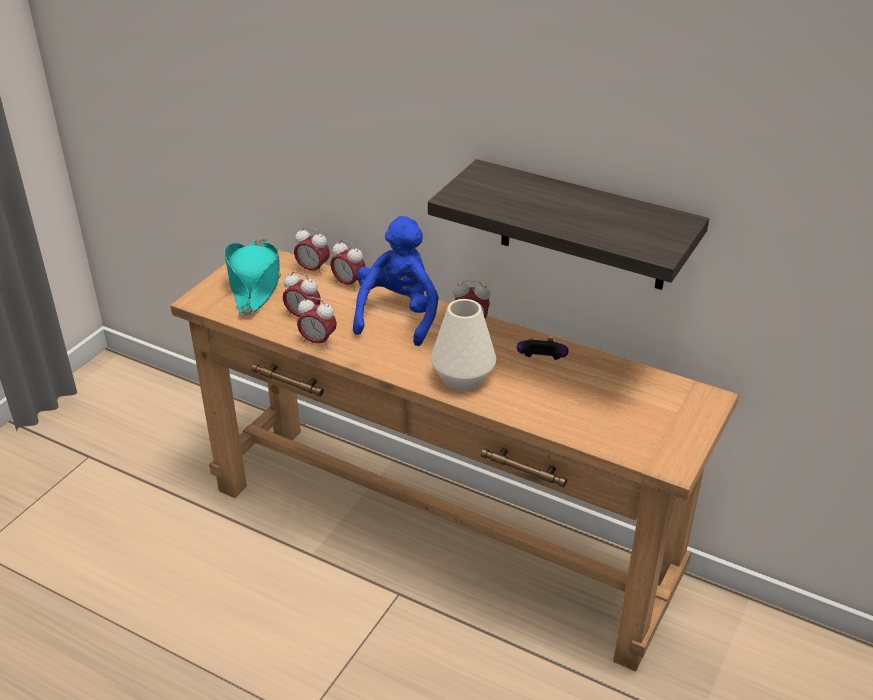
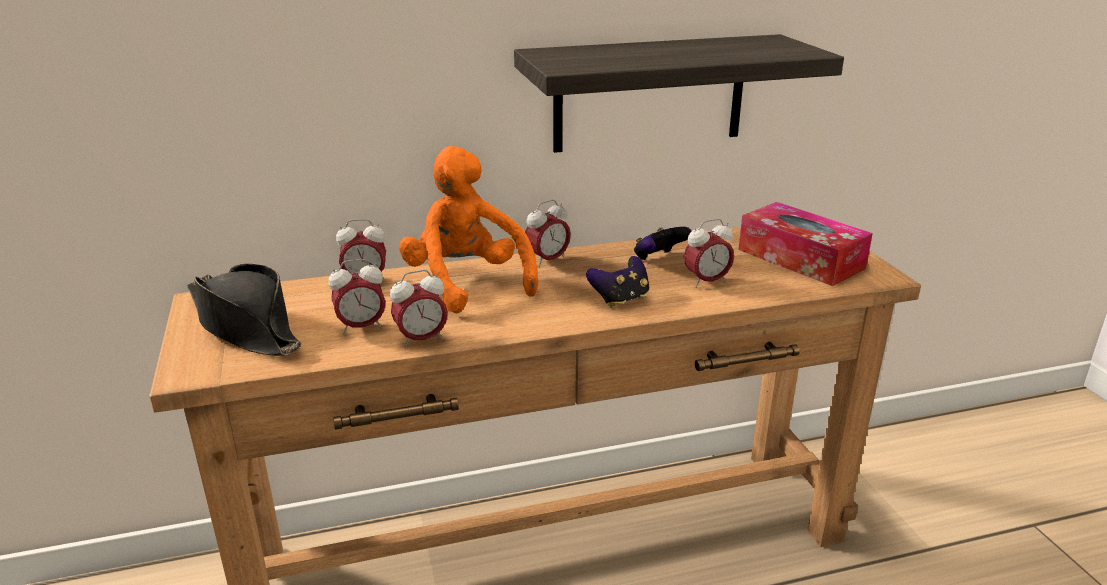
camera: 45 degrees left, 10 degrees down
(254, 283) = (245, 326): turquoise hat -> black hat
(313, 270) = (300, 287): alarm clock -> alarm clock (706, 282)
(398, 315) = (466, 283): blue plush toy -> orange plush toy
(462, 378) = (620, 299): white vase -> game controller
(641, 417) = (800, 259): none -> tissue box

